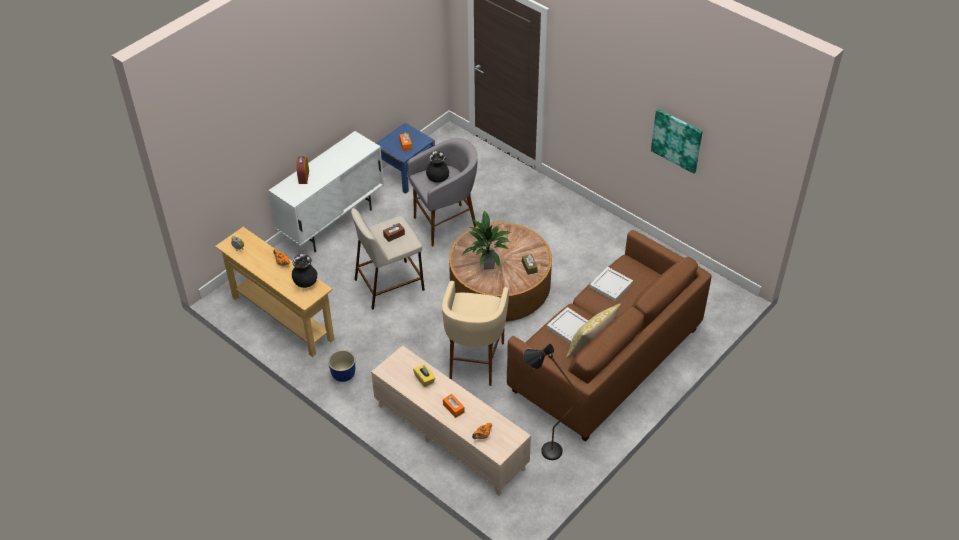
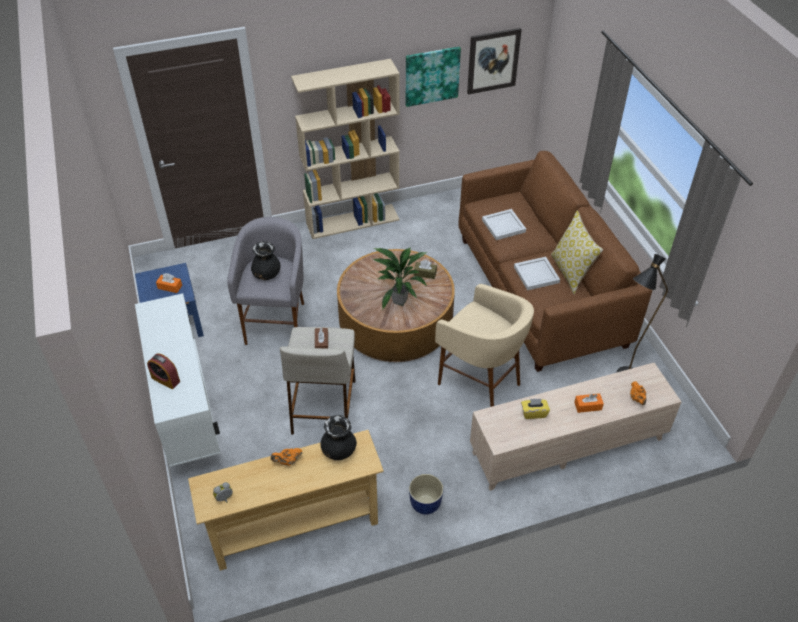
camera: 60 degrees left, 0 degrees up
(588, 212) = (353, 221): none -> beige bookcase
(731, 164) = (493, 61): none -> picture

